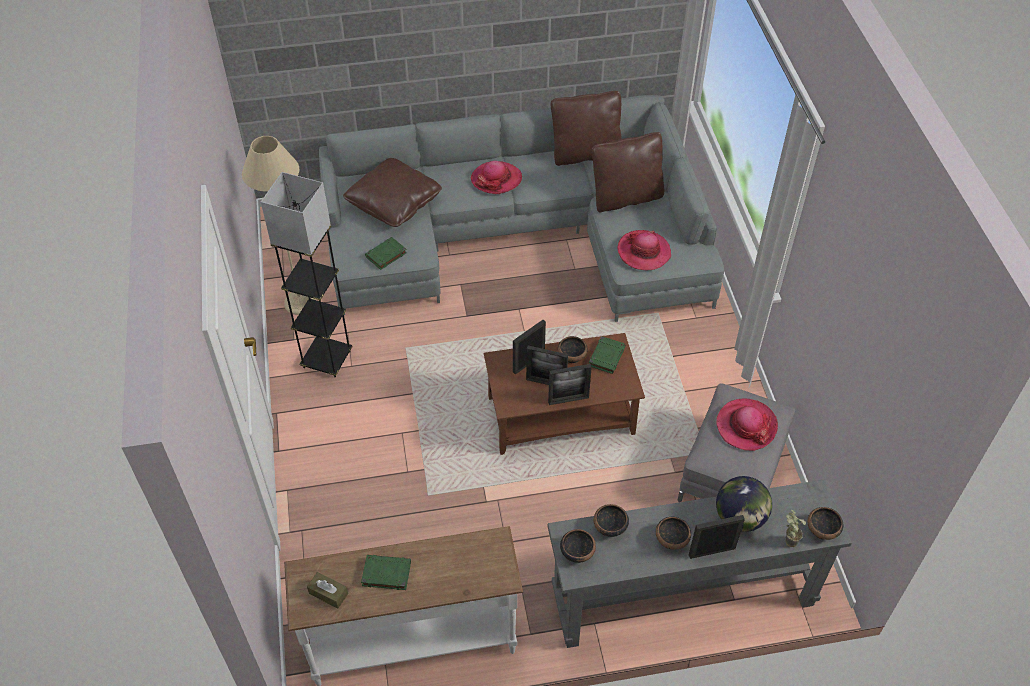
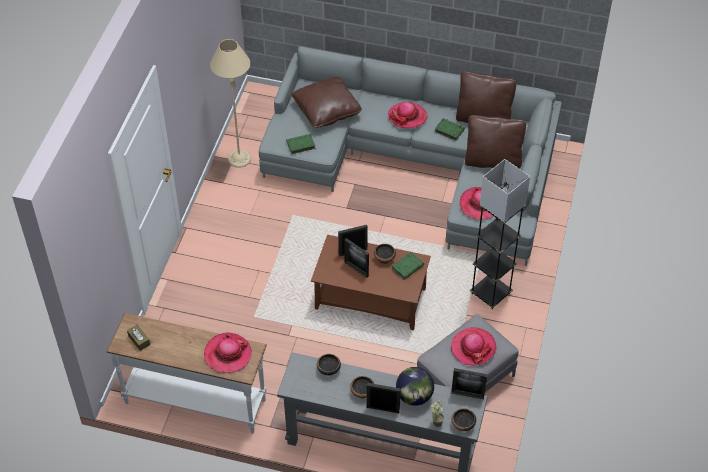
camera: 25 degrees right, 0 degrees up
(327, 359) = (236, 204): grey floor lamp -> grey floor lamp (490, 293)
(386, 574) = (177, 342): green book -> green book (449, 130)
(466, 562) = (227, 354): none -> hat
(568, 400) = (364, 286): picture frame -> picture frame (467, 394)
(577, 552) = (299, 376): bowl -> none

